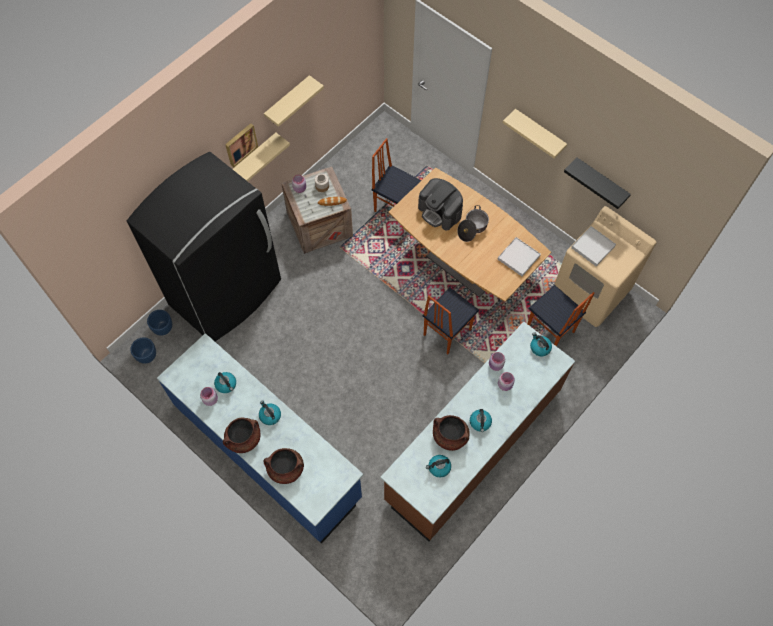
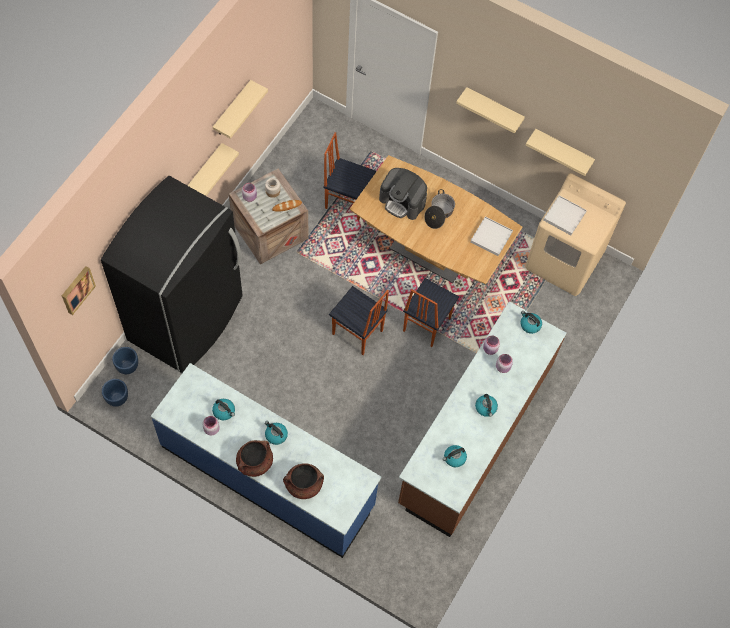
camera: 15 degrees left, 0 degrees up
(240, 144) = (192, 162): picture -> picture (77, 289)
(449, 436) = (459, 426): brown cooking pot -> none
(550, 330) = (530, 306): chair -> chair (357, 333)
(600, 182) = (563, 150): black shelf -> beige shelf

